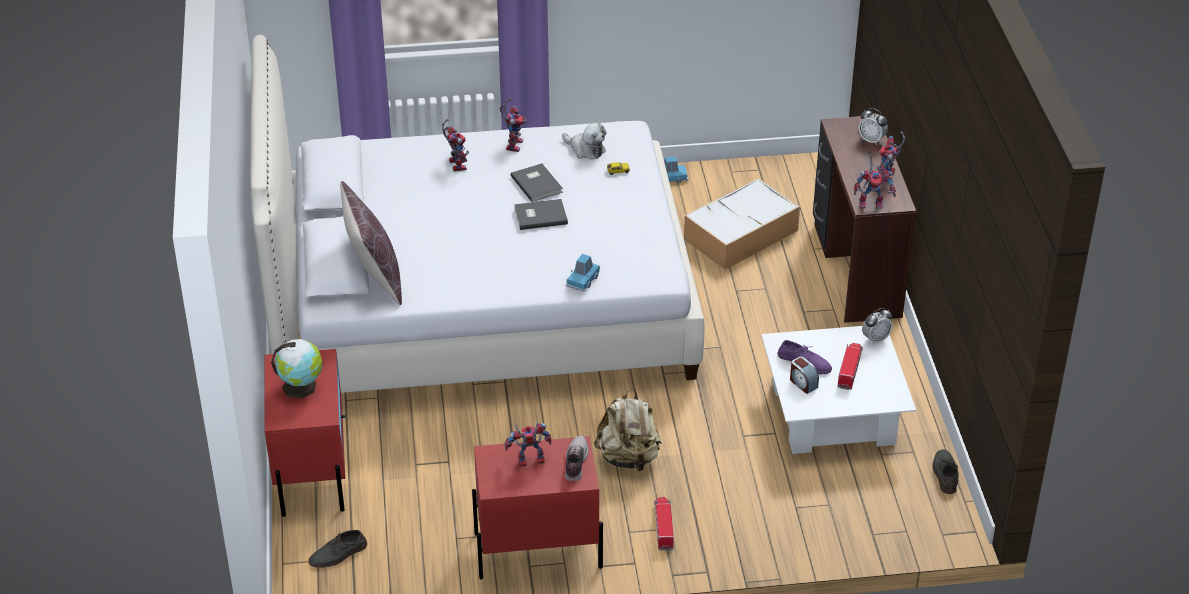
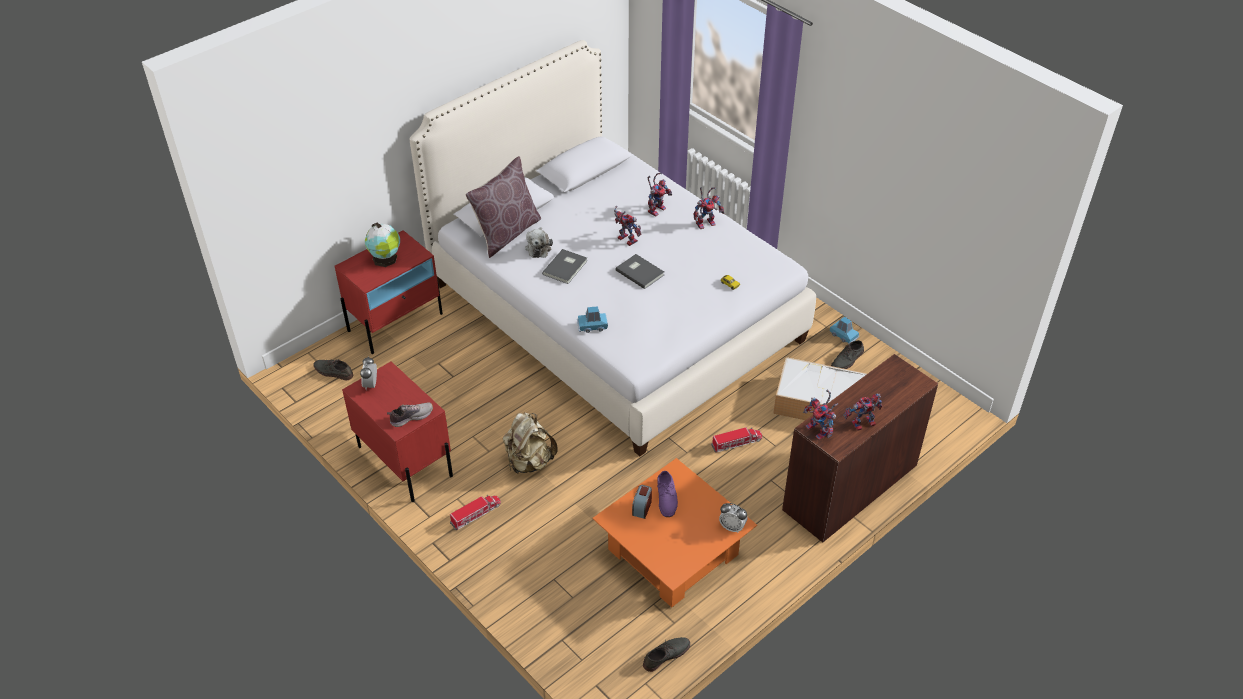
camera: 55 degrees right, 5 degrees up
(529, 461) = (395, 394): toy robot -> toy robot (625, 239)
(537, 183) = (675, 254): grey book -> grey book (566, 267)
(585, 149) = (737, 258): plush toy -> plush toy (538, 247)
(704, 192) = (847, 359): none -> grey shoe
(832, 414) = (673, 552): white coffee table -> orange coffee table
(850, 369) = (682, 528): toy truck -> toy truck (736, 443)
(871, 140) = (900, 394): alarm clock -> alarm clock (371, 384)

